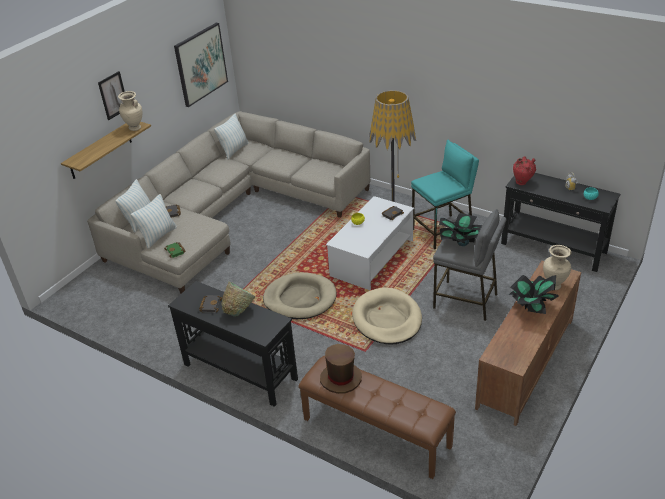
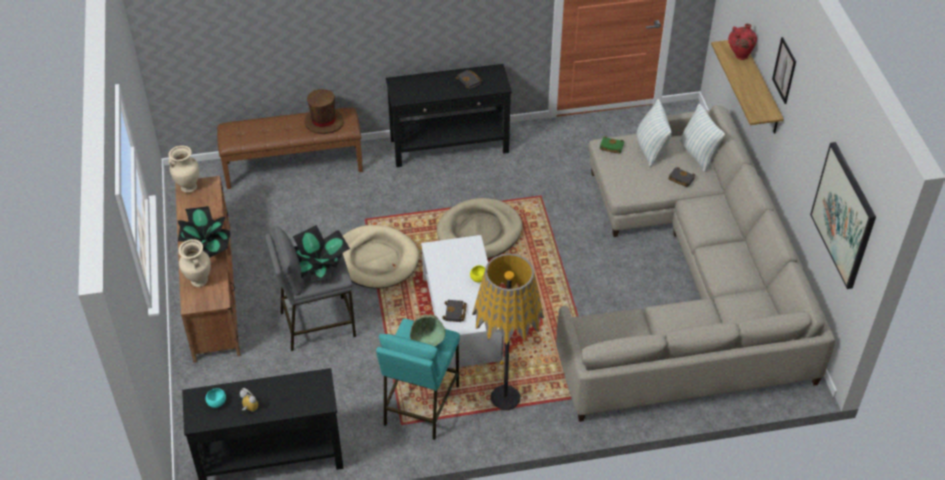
camera: 135 degrees right, 10 degrees up
(134, 128) = (755, 109): beige vase -> beige vase (188, 187)
(234, 150) = (761, 300): pillow -> none
(239, 309) = (442, 89): green bowl -> green bowl (427, 342)
(522, 183) = (314, 384): red vase -> red vase (739, 56)

